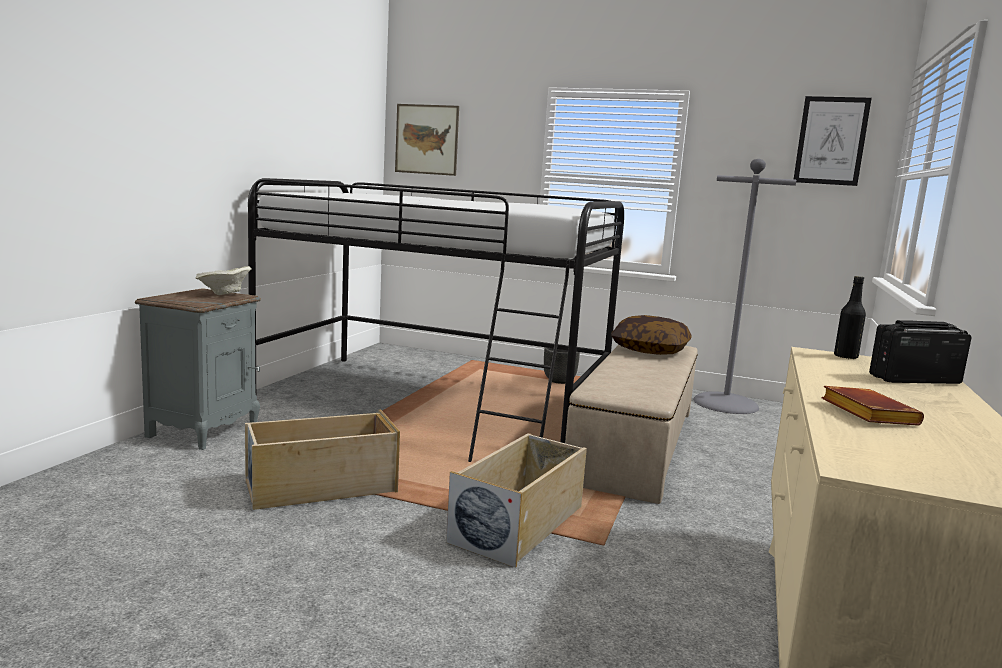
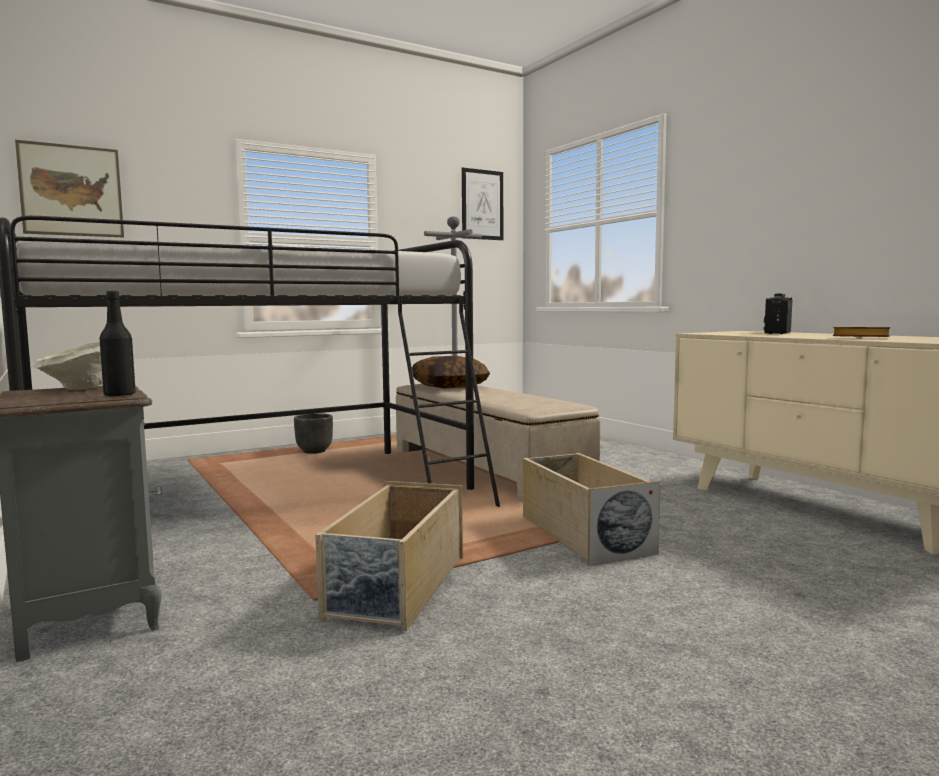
camera: 50 degrees left, 5 degrees down
(845, 357) = (713, 332): black bottle -> black bottle (119, 395)

